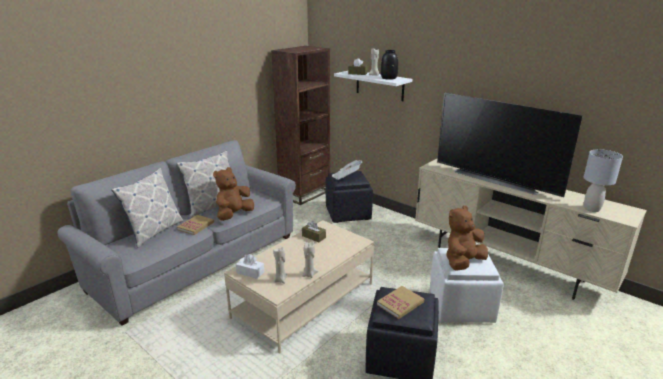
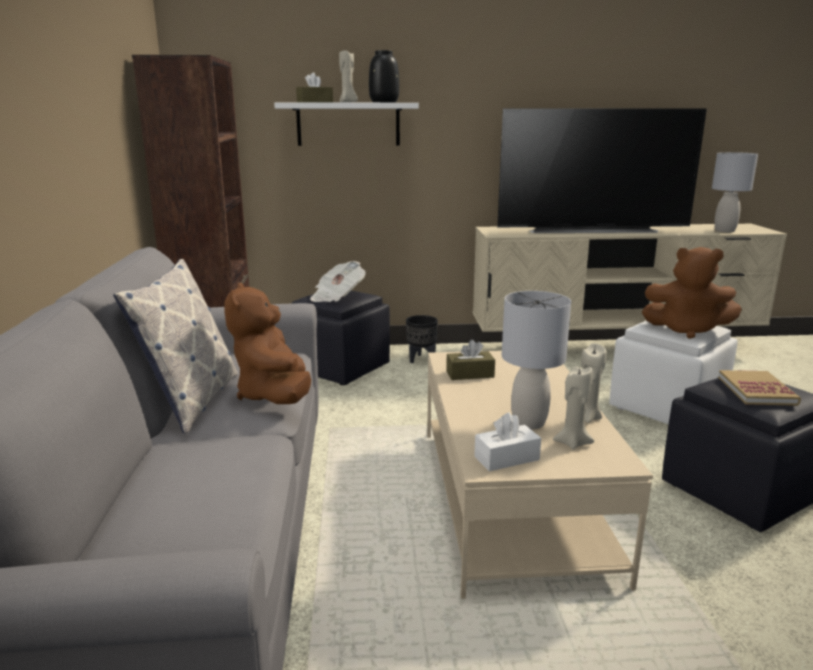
camera: 45 degrees left, 5 degrees down
(154, 231) = (149, 493): pillow -> none
(196, 226) = (236, 440): book -> none
(286, 265) = (529, 423): none -> grey table lamp
(390, 224) = (421, 359): none -> black planter
(463, 262) = (686, 330): brown plush toy -> brown plush toy turned 75 degrees counterclockwise

